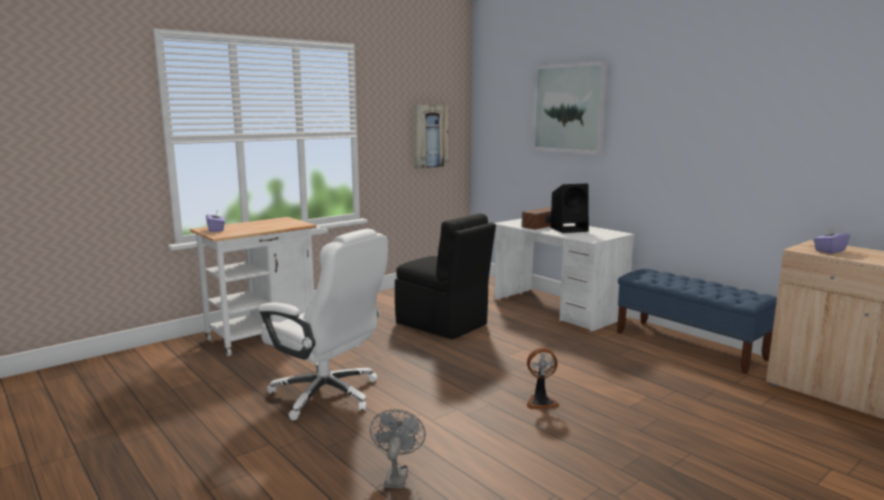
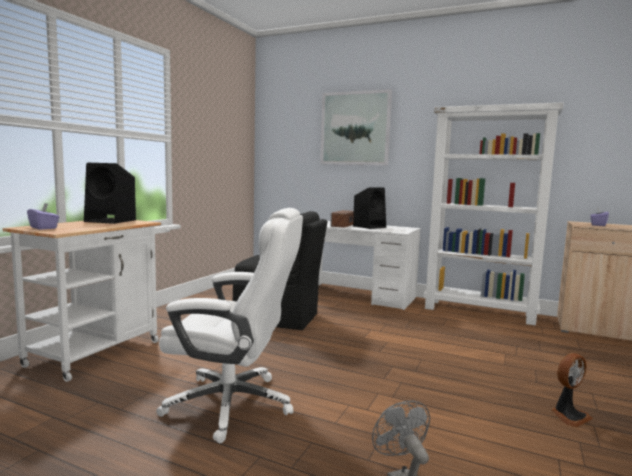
camera: 25 degrees left, 5 degrees down
(279, 221) = (112, 221): none -> black speaker
(430, 136) = (227, 150): picture -> none
(541, 402) = (438, 373): fan -> fan (568, 416)
(689, 345) = (480, 312): blue bench -> white bookcase

